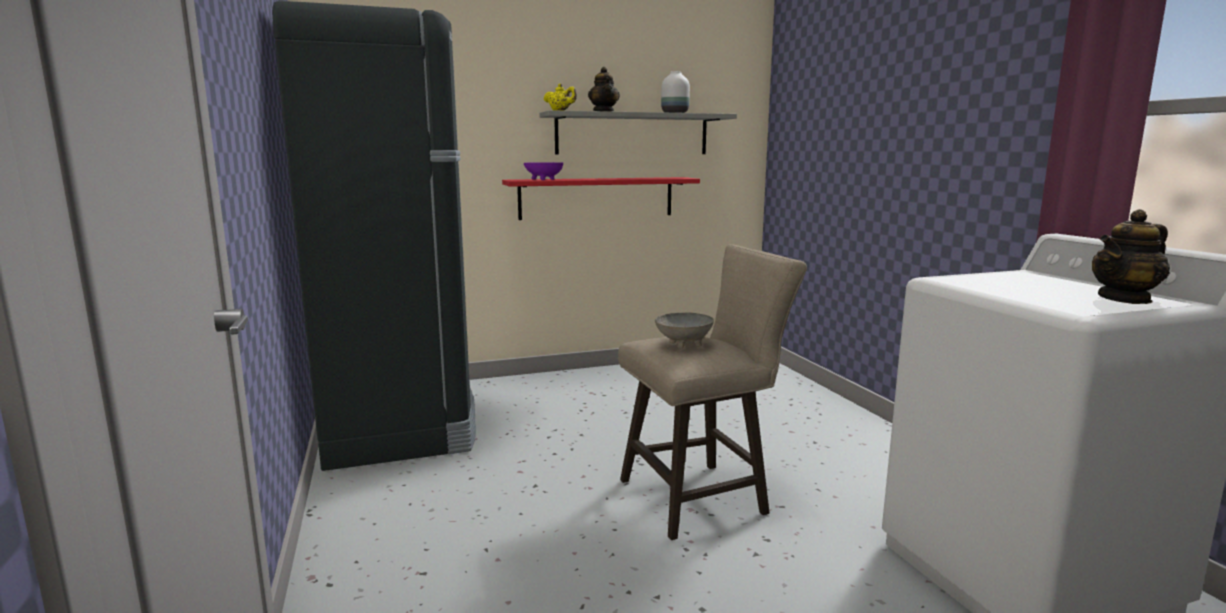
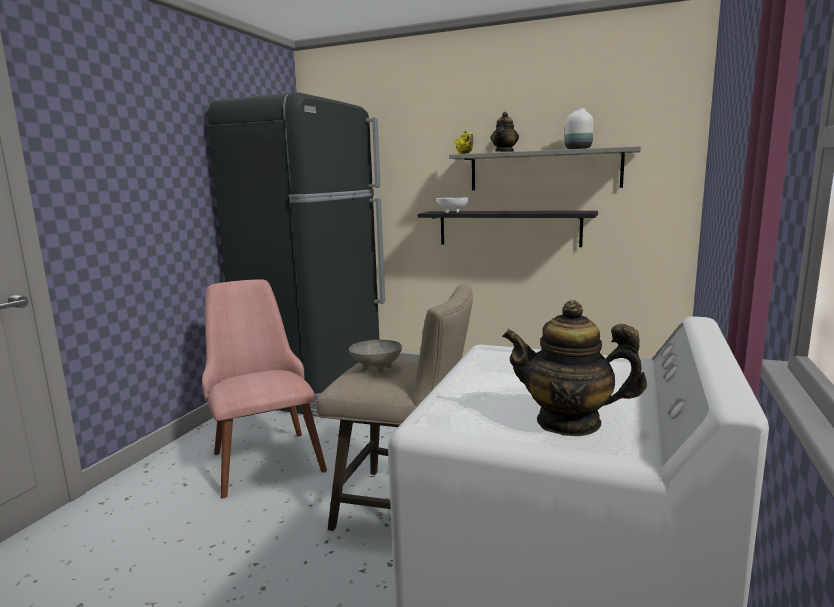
camera: 40 degrees right, 0 degrees up
(468, 508) = (263, 455): none -> pink chair
(544, 179) = (453, 212): purple bowl -> white bowl
(597, 198) = (508, 228): red shelf -> black shelf

